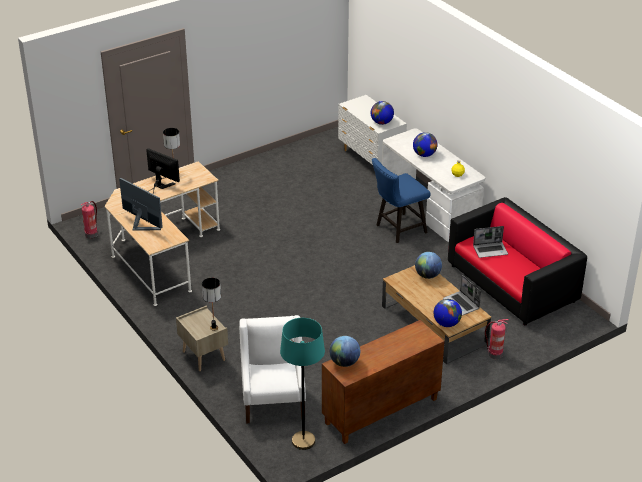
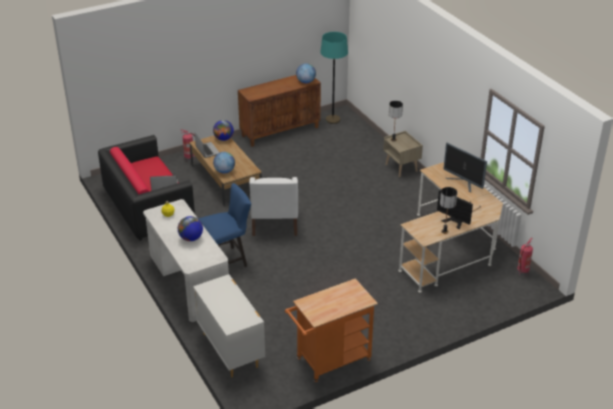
camera: 175 degrees left, 0 degrees up
(274, 401) = (350, 140): white armchair -> white armchair (274, 223)
(285, 157) = (329, 361): none -> orange cart
(381, 122) = (220, 288): globe -> none

